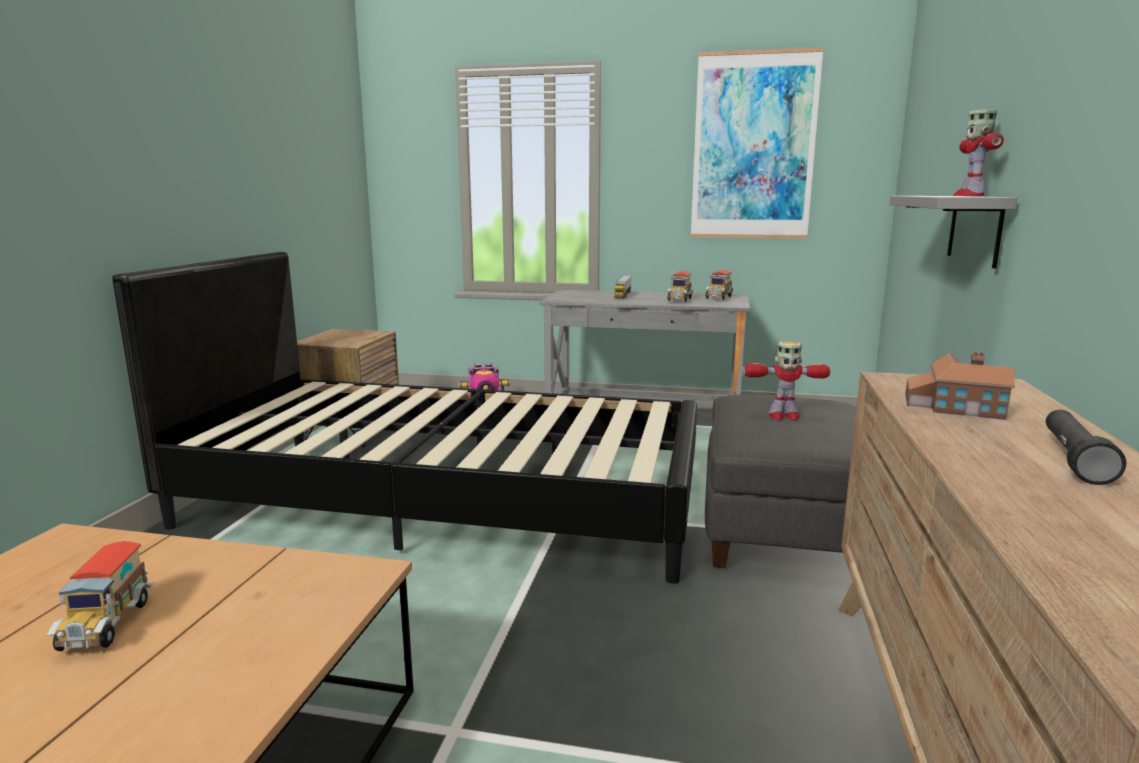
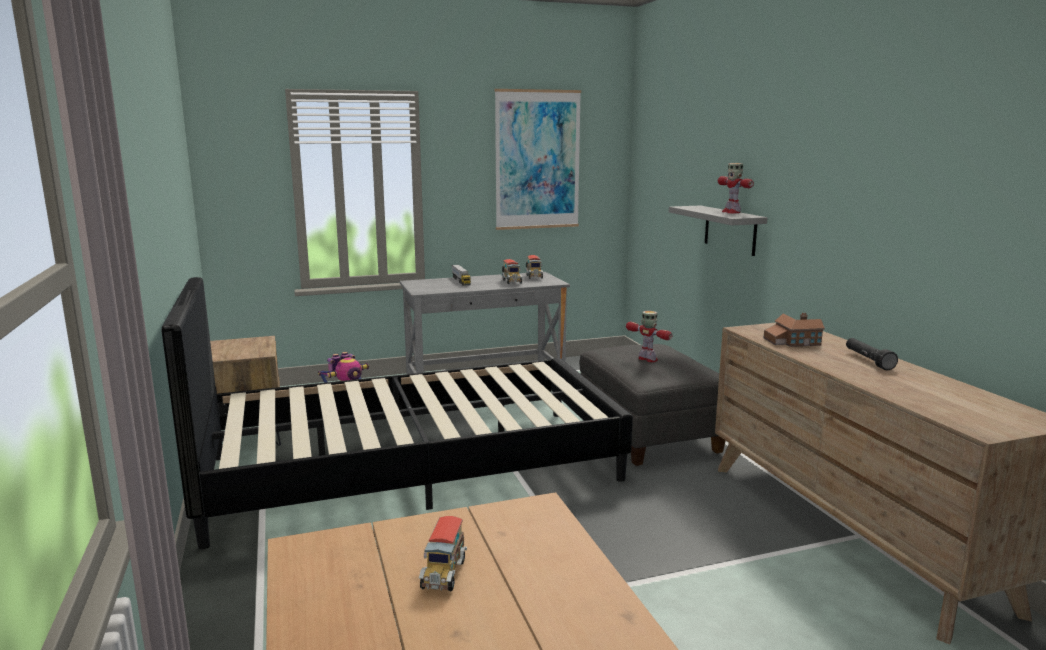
camera: 30 degrees left, 0 degrees up
(105, 625) = (443, 574): toy truck -> toy truck turned 45 degrees clockwise
(783, 416) = (648, 359): toy robot -> toy robot turned 105 degrees counterclockwise

